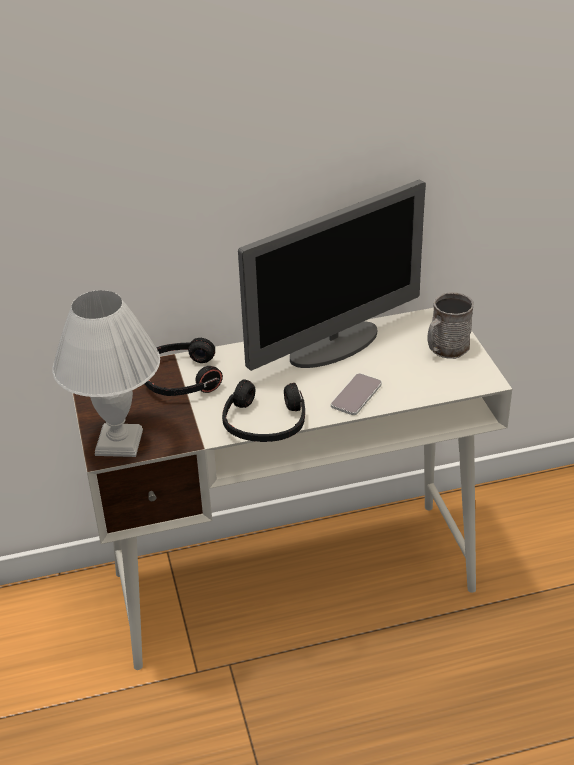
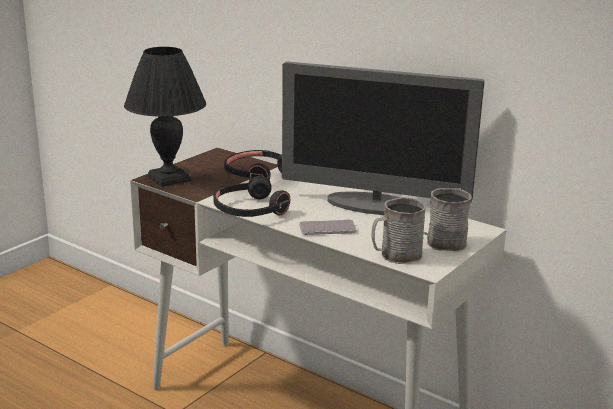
camera: 50 degrees right, 15 degrees down
(120, 442) = (169, 178): white table lamp -> black table lamp
(446, 384) = (395, 256): none -> grey mug

